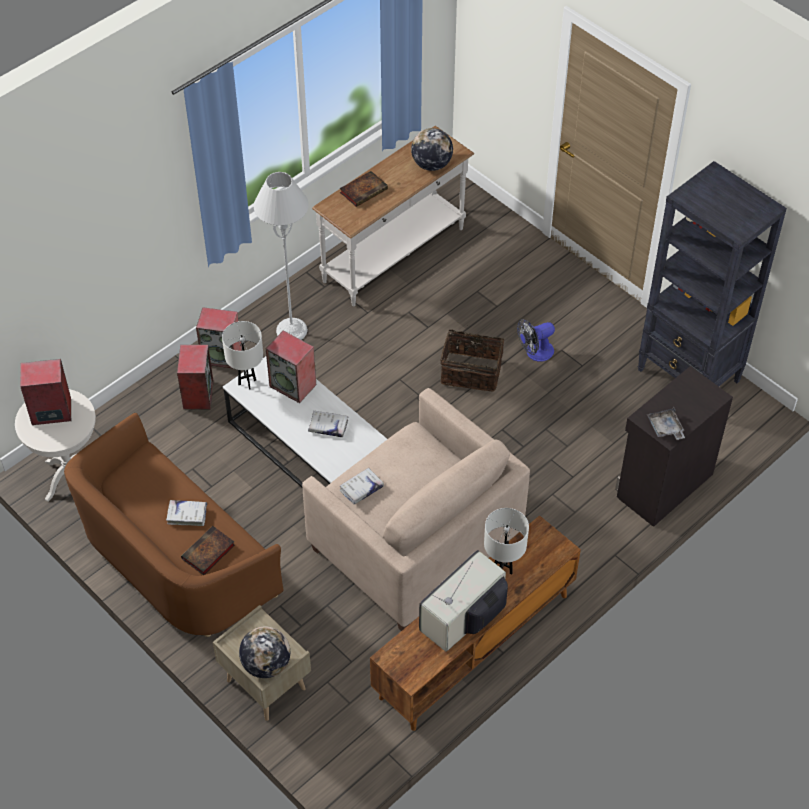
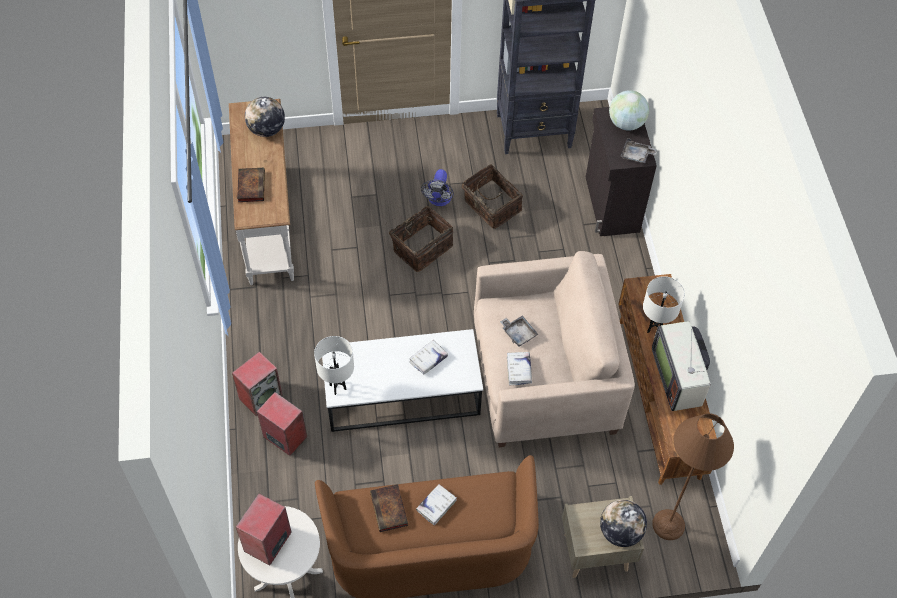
camera: 55 degrees left, 5 degrees up
(208, 553) = (485, 512): book -> book (389, 510)
(291, 330) = (279, 334): grey floor lamp -> none
(293, 385) = (368, 358): speaker -> none
(341, 729) = (668, 525): none -> brown floor lamp
(400, 467) = (518, 333): none -> grey tray
(566, 394) = (491, 206): none -> basket
(697, 400) = (626, 123): none -> globe

